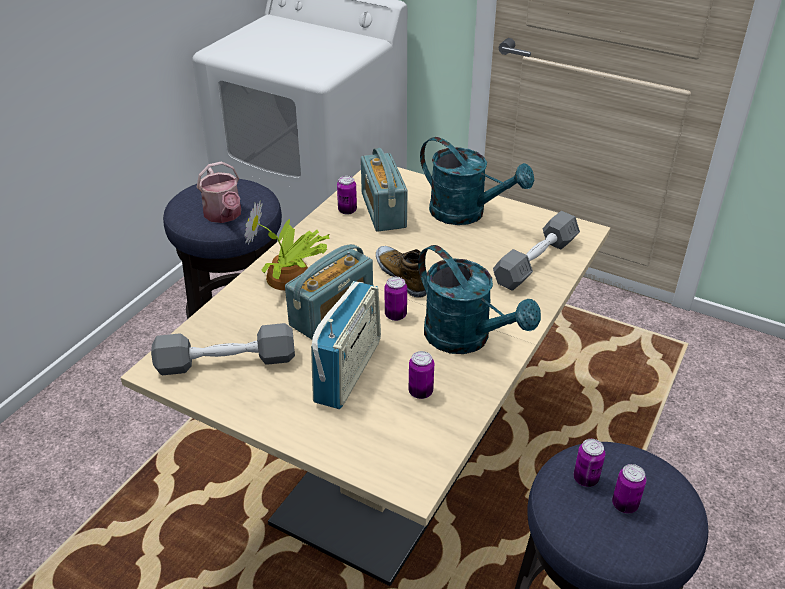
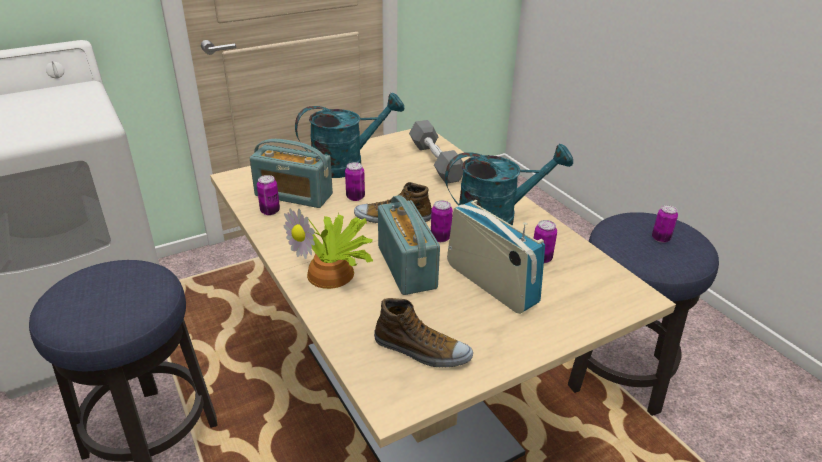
camera: 60 degrees left, 5 degrees down
(224, 215) = (134, 299): watering can -> none
(226, 362) = (421, 350): grey dumbbell -> shoe
(585, 479) = (631, 243): can -> can (355, 197)

